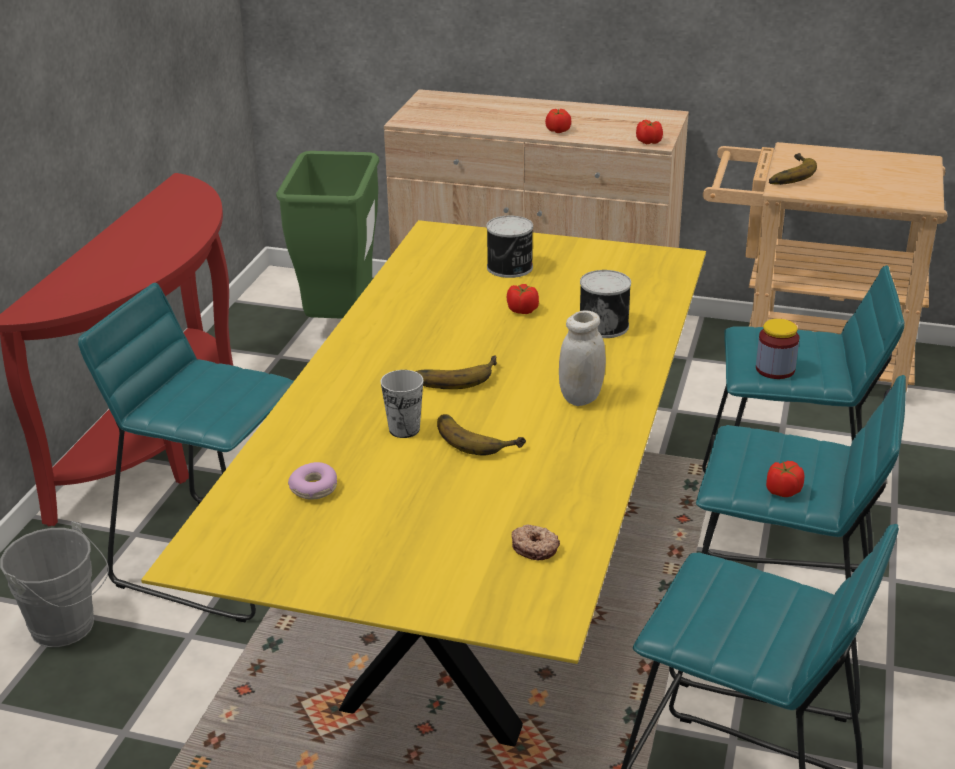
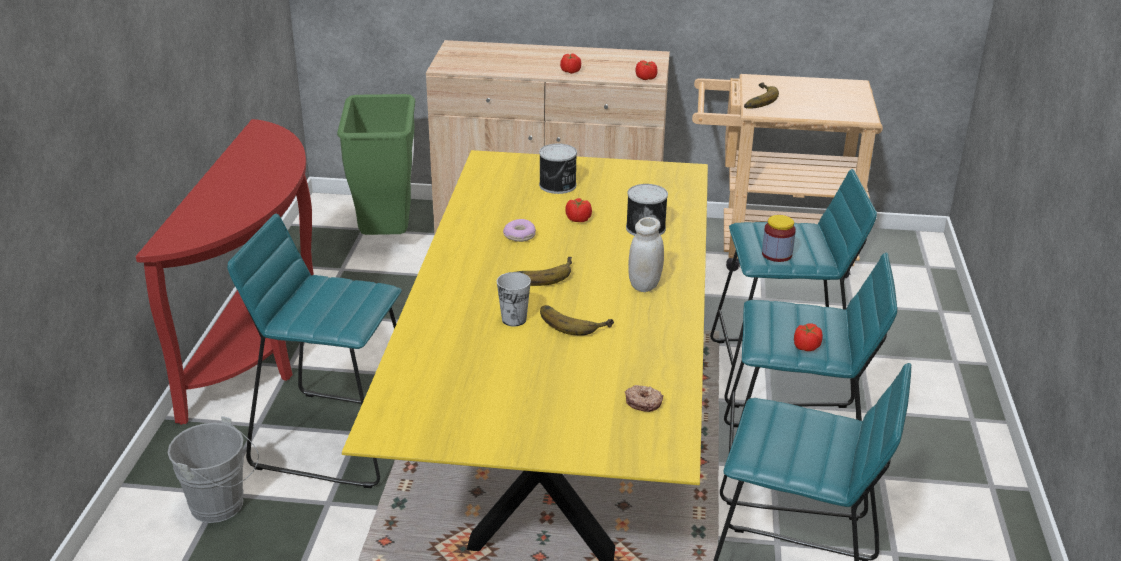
camera: 10 degrees left, 0 degrees up
(314, 488) = (457, 371): donut -> donut (520, 236)

